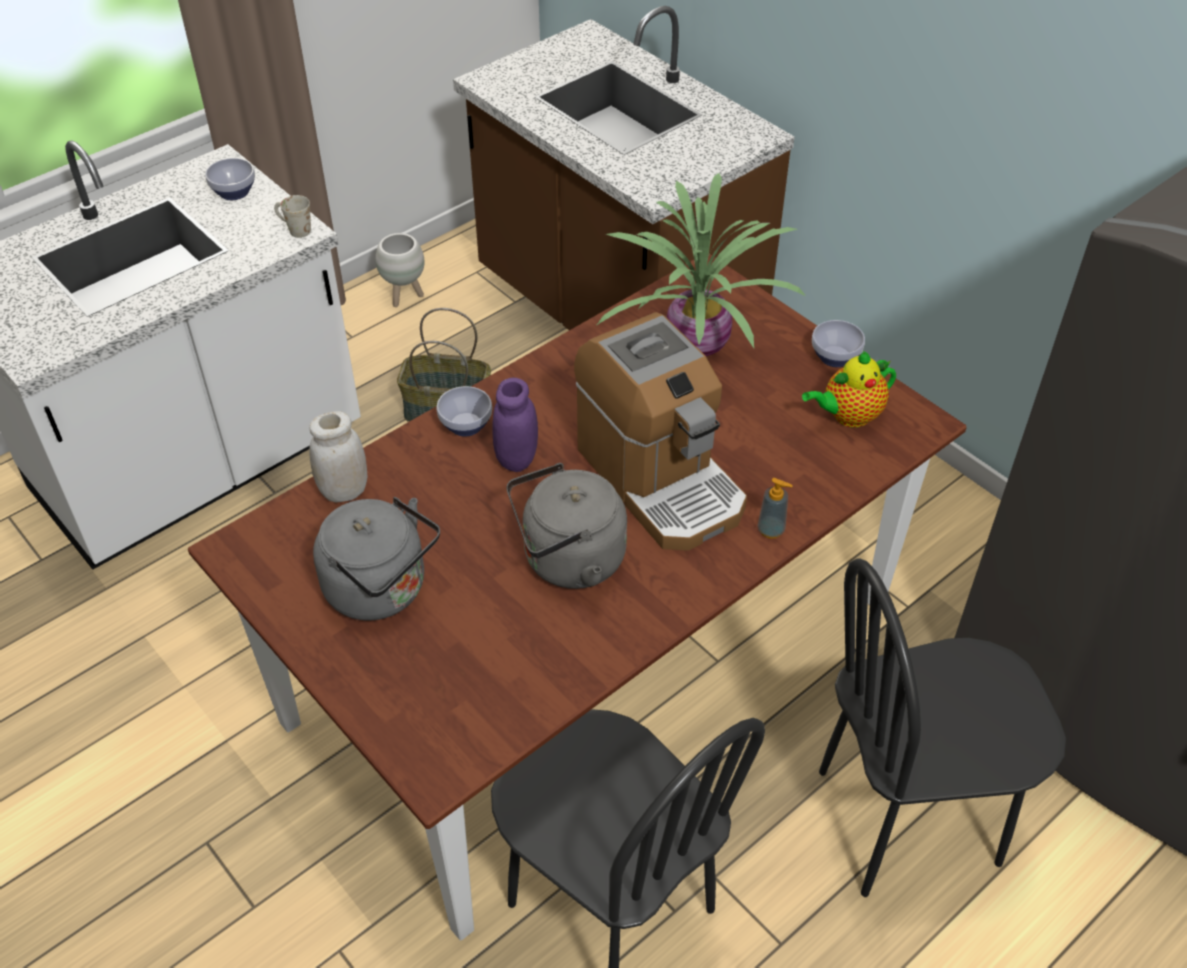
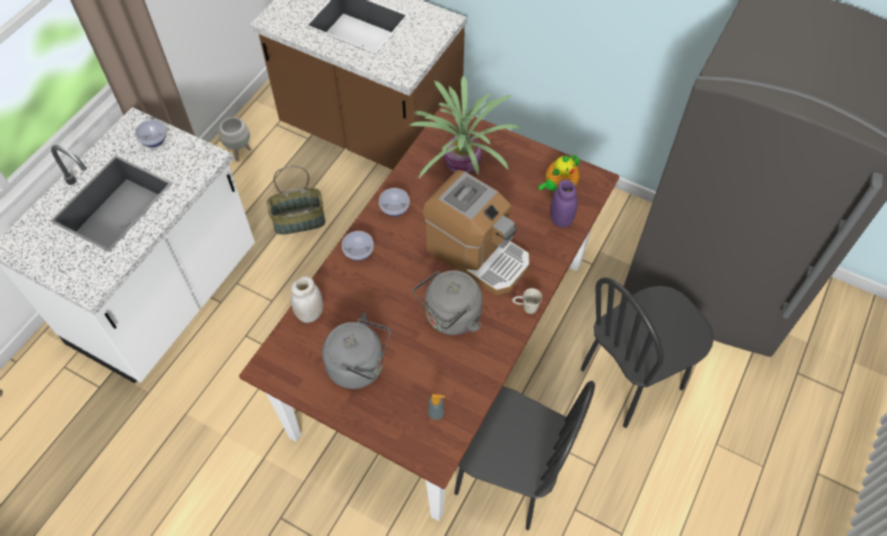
camera: 20 degrees left, 10 degrees up
(294, 229) = (205, 157): white mug -> white mug (525, 307)
(517, 459) = (396, 265): purple jar -> purple jar (561, 219)
(771, 530) = (546, 267): soap dispenser -> soap dispenser (436, 413)
(836, 358) = (538, 153): bowl -> bowl (395, 209)

